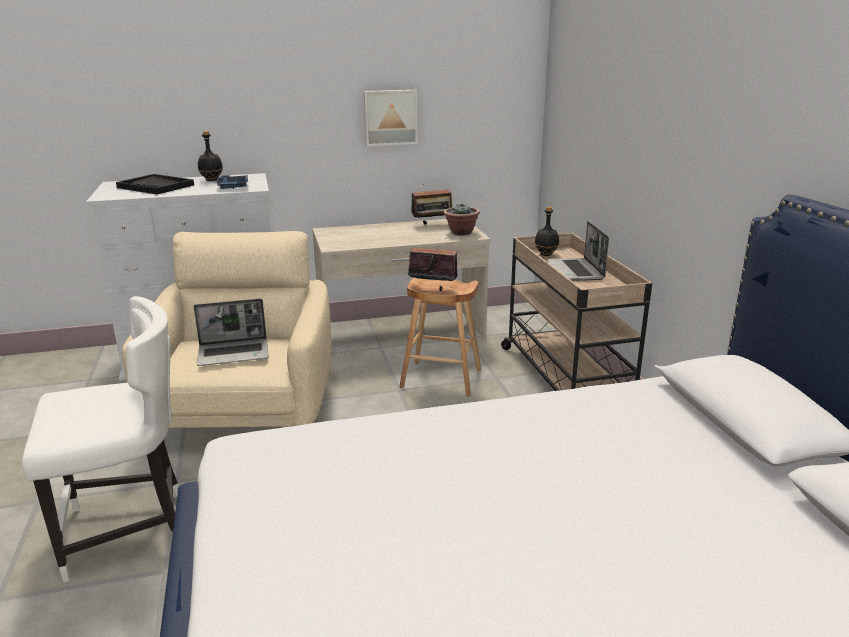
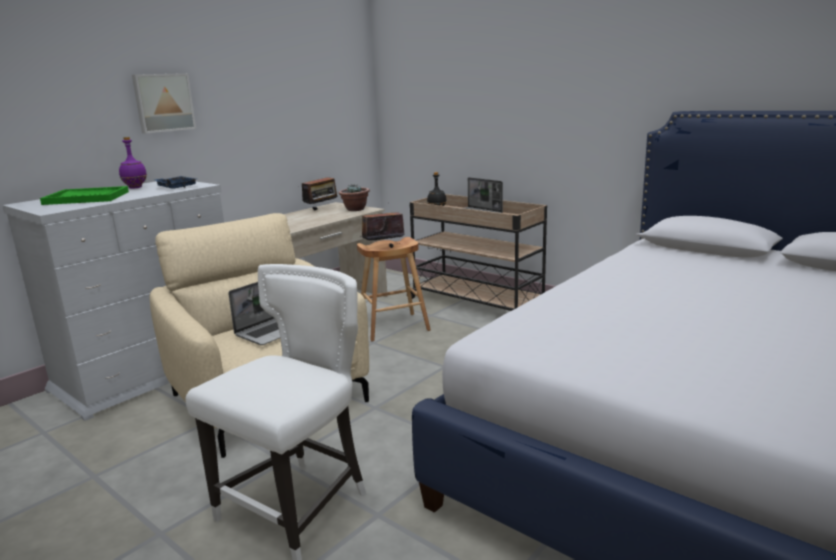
camera: 35 degrees left, 5 degrees down
(156, 186) = (87, 198): black tray -> green tray
(211, 180) = (135, 187): black bottle -> purple bottle
(390, 117) = (272, 118): picture -> picture (163, 102)

